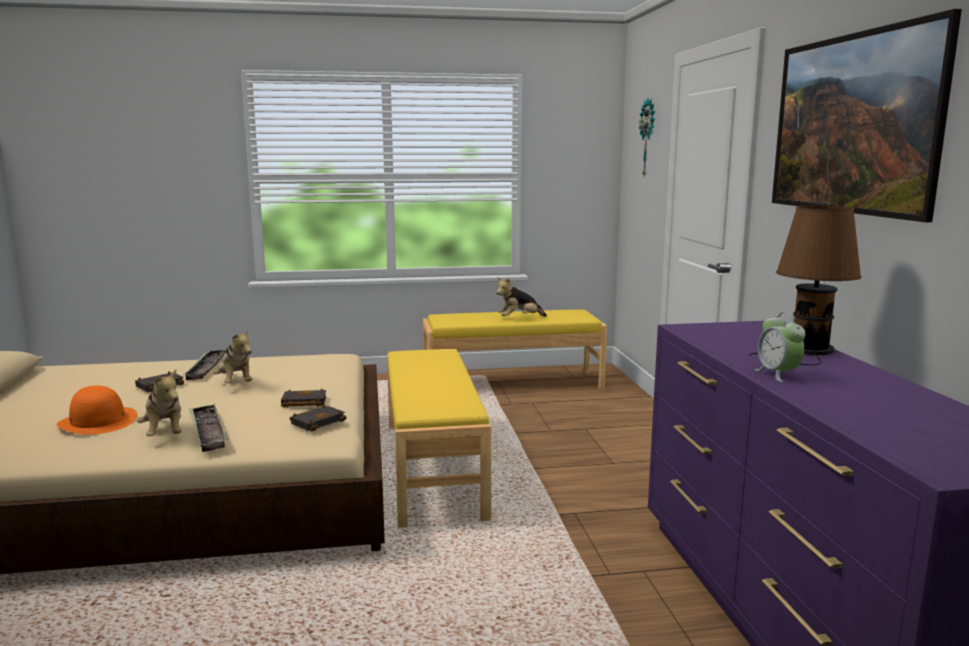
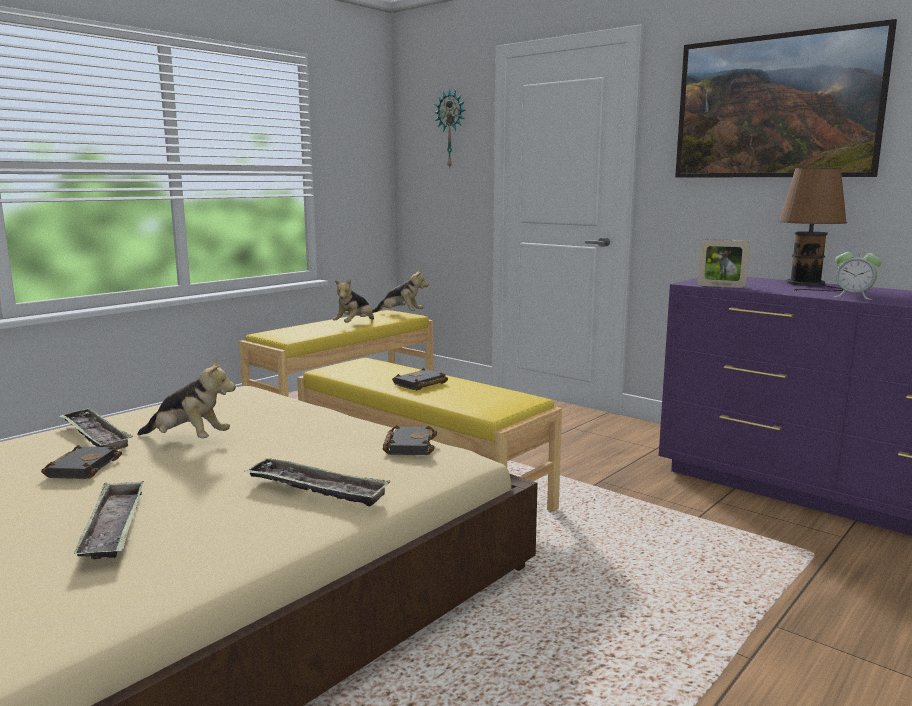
camera: 40 degrees left, 0 degrees up
(98, 421) = (114, 527): orange hat -> tray
(164, 433) = (257, 508): plush toy -> plush toy (400, 314)
(302, 403) = (336, 436): black book -> black book (420, 384)
(692, 336) = (721, 286): none -> picture frame

